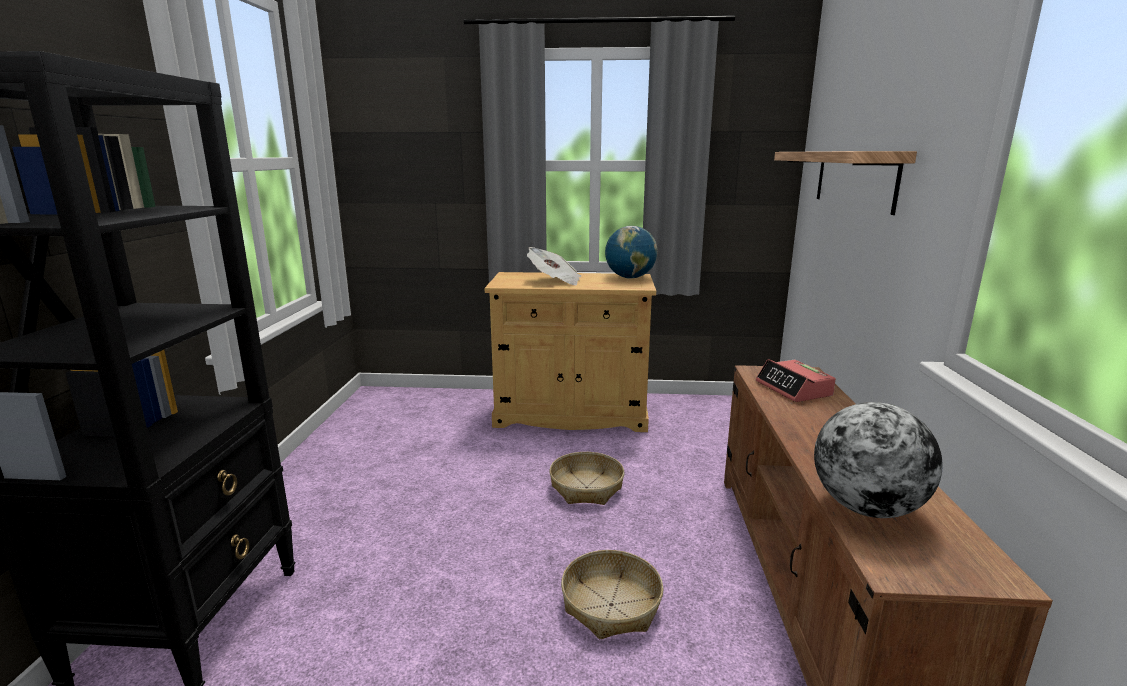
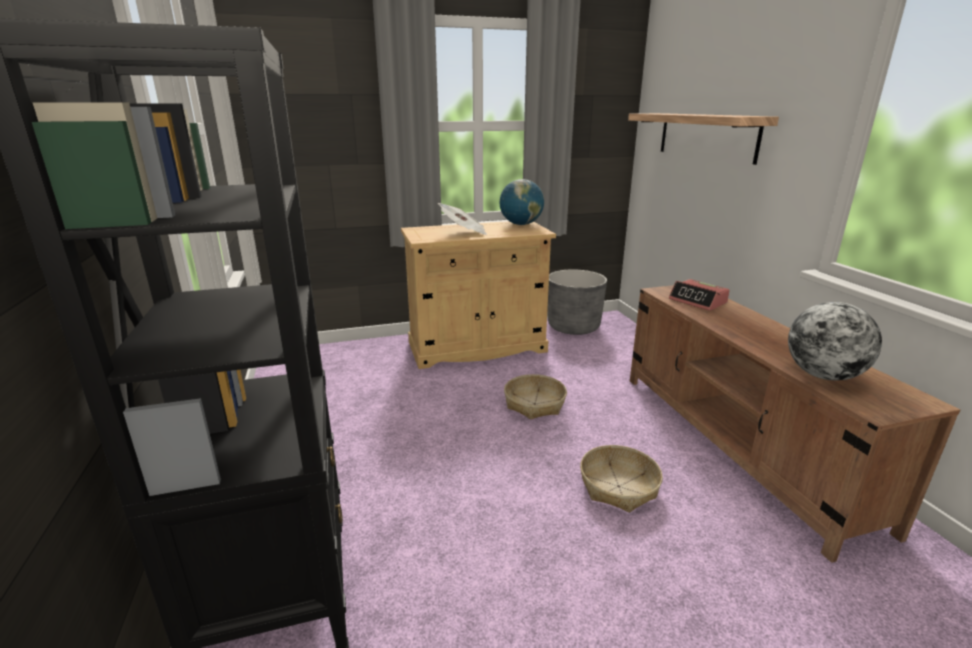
camera: 20 degrees left, 5 degrees up
(702, 408) = (573, 326): none -> grey planter

